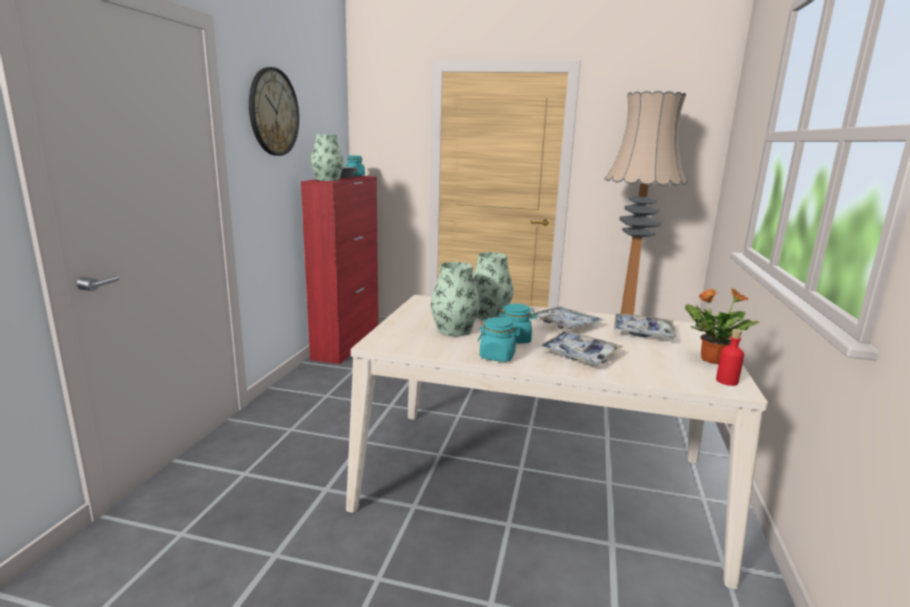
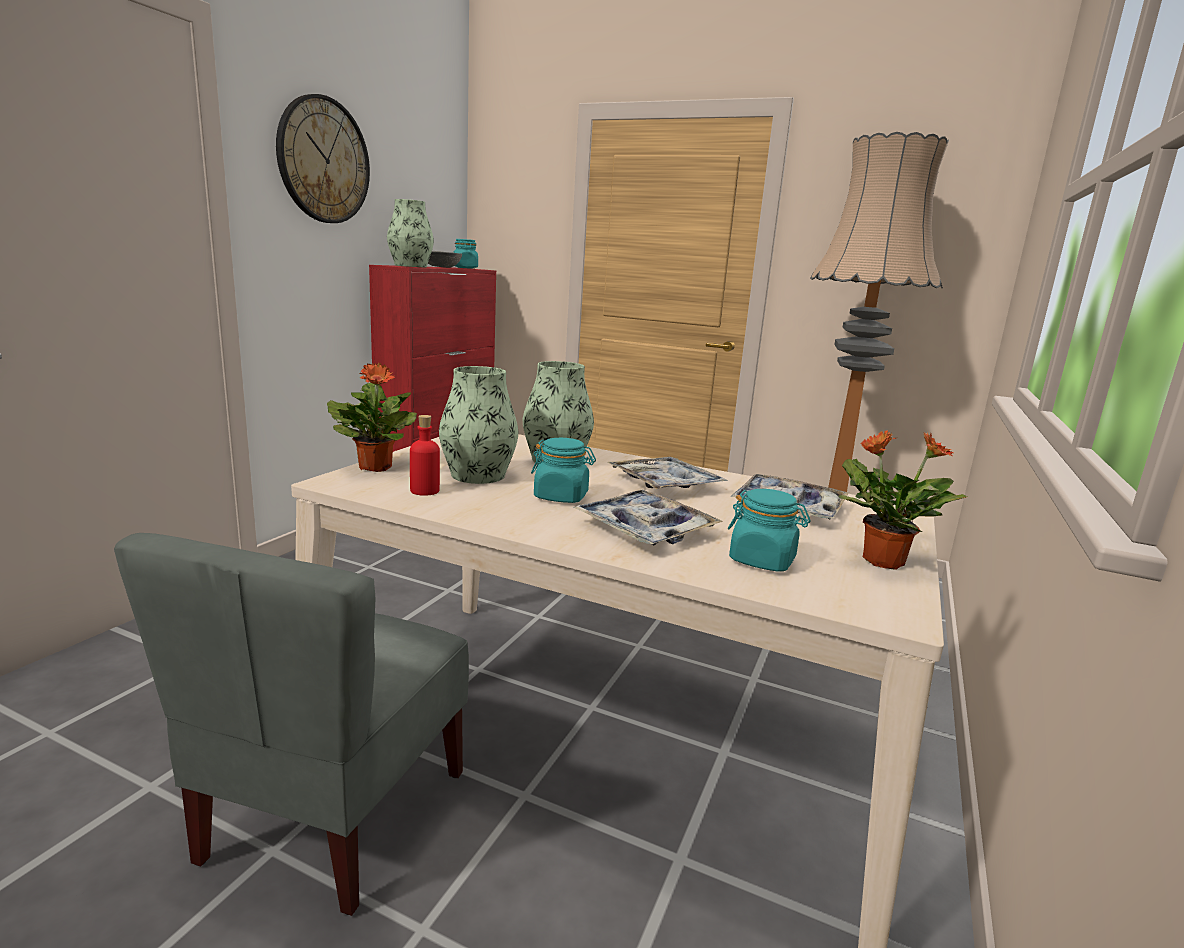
camera: 10 degrees right, 0 degrees up
(388, 331) = (376, 467): none -> potted plant
(402, 553) = (333, 815): none -> grey chair
(497, 356) = (506, 517): turquoise jar -> turquoise jar (762, 560)
(727, 381) = (885, 599): red bottle -> red bottle (425, 491)

